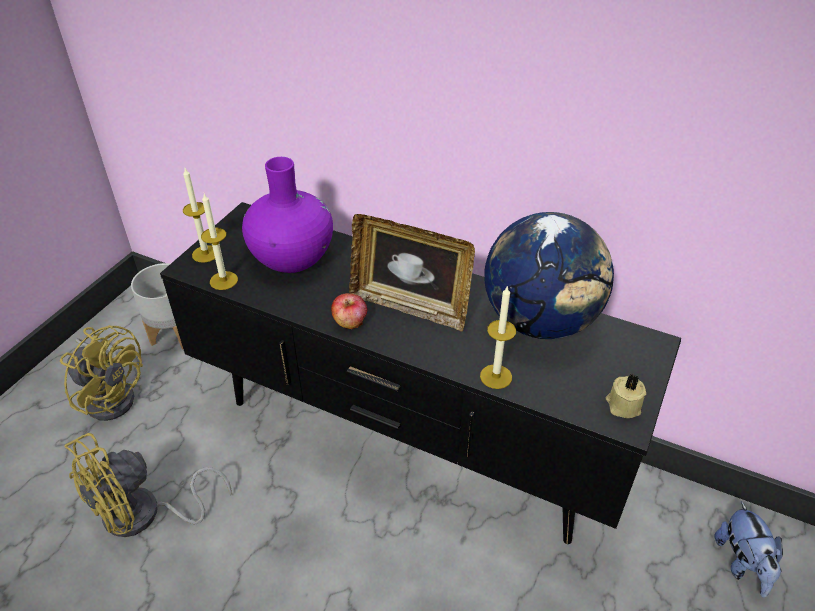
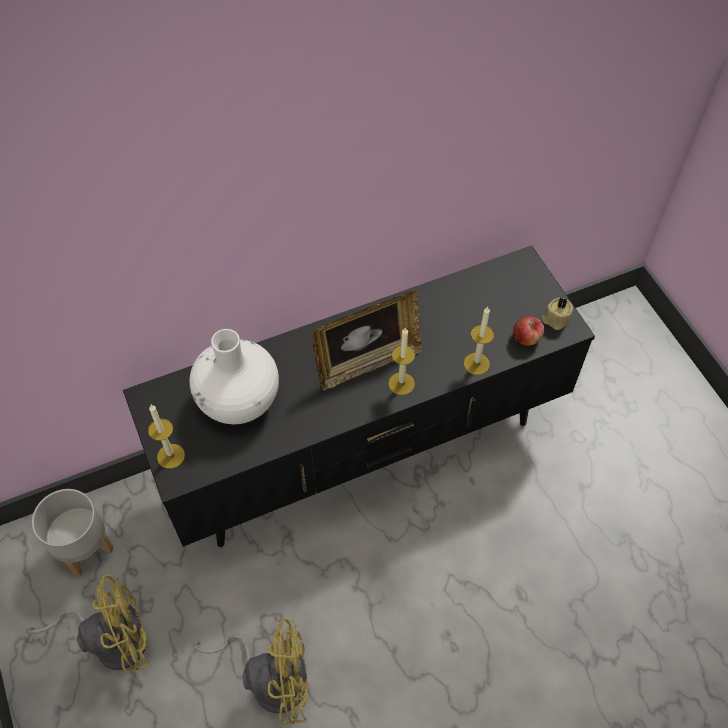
camera: 50 degrees left, 15 degrees up
(144, 515) = (271, 678): yellow fan -> yellow fan turned 90 degrees counterclockwise
(223, 280) = (220, 462): candle -> candle (401, 383)
(292, 258) = (238, 400): purple vase -> white vase
(350, 322) = (349, 409): apple -> apple (526, 338)
(540, 321) = (452, 302): globe -> none
(742, 564) = (610, 348): plush toy -> none

